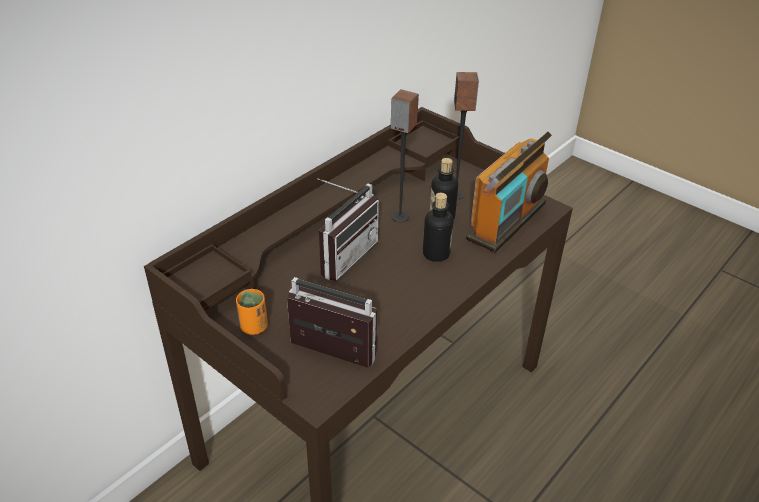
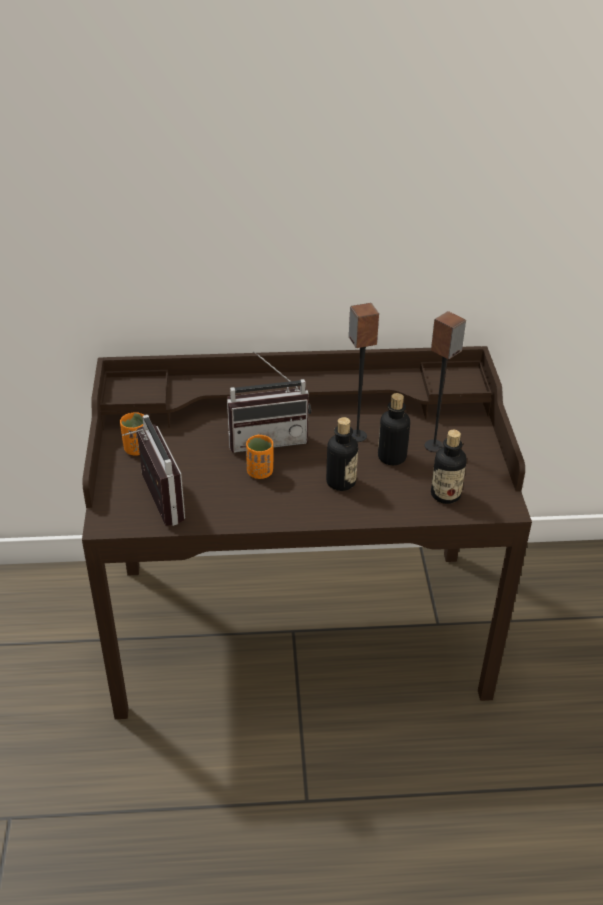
camera: 45 degrees right, 0 degrees up
(374, 282) = (260, 472): none -> orange cup
(507, 221) = (445, 494): radio -> bottle

